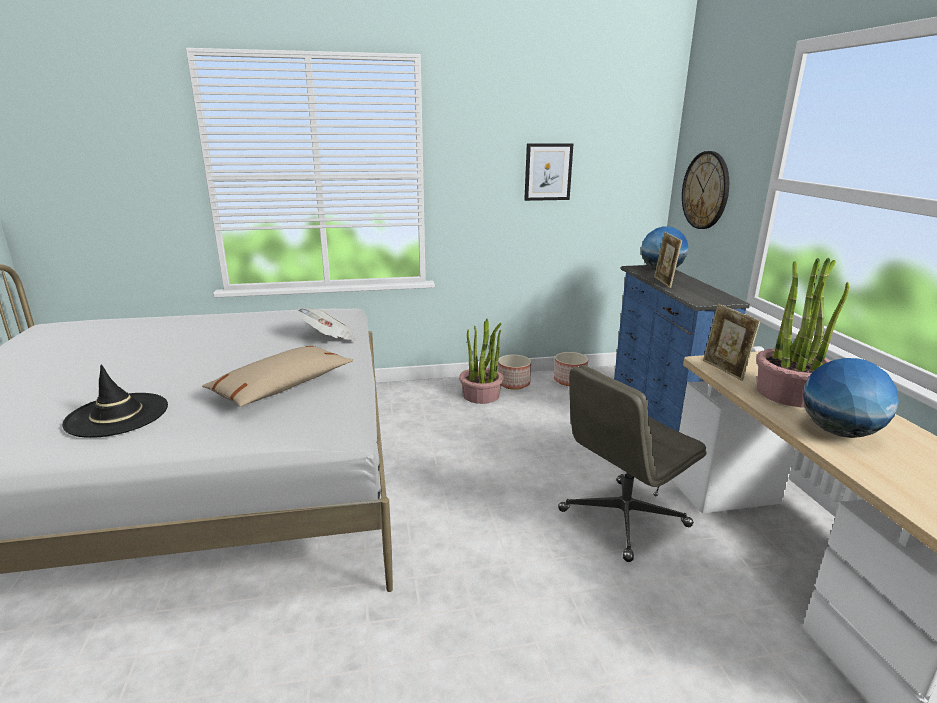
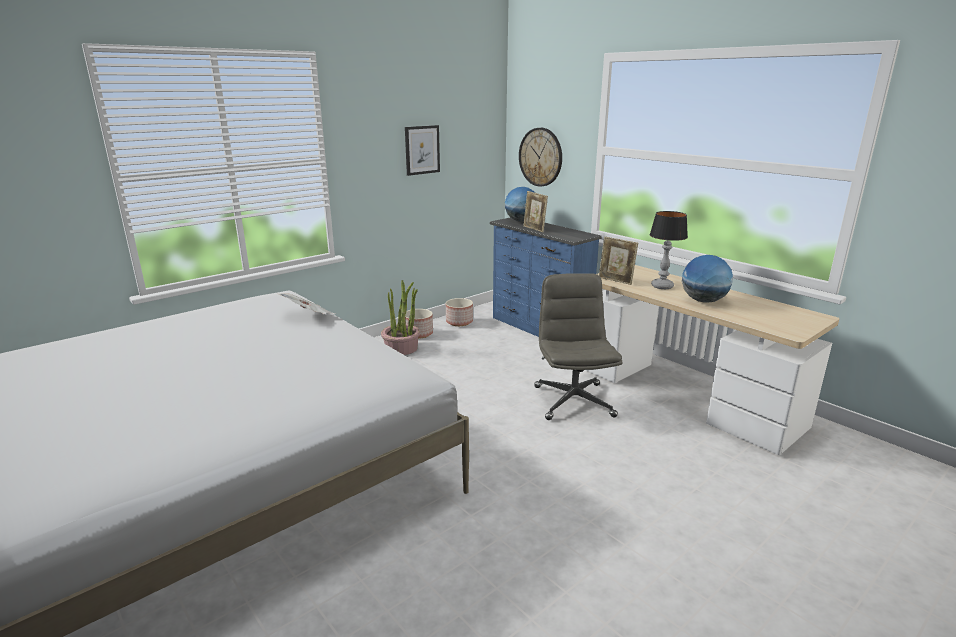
camera: 30 degrees left, 0 degrees up
(117, 415) = (213, 413): black hat -> none
(282, 387) = (329, 358): beige pillow -> none
(622, 519) = (573, 401): grey office chair -> grey office chair turned 150 degrees clockwise
(789, 393) = (661, 286): potted plant -> table lamp

